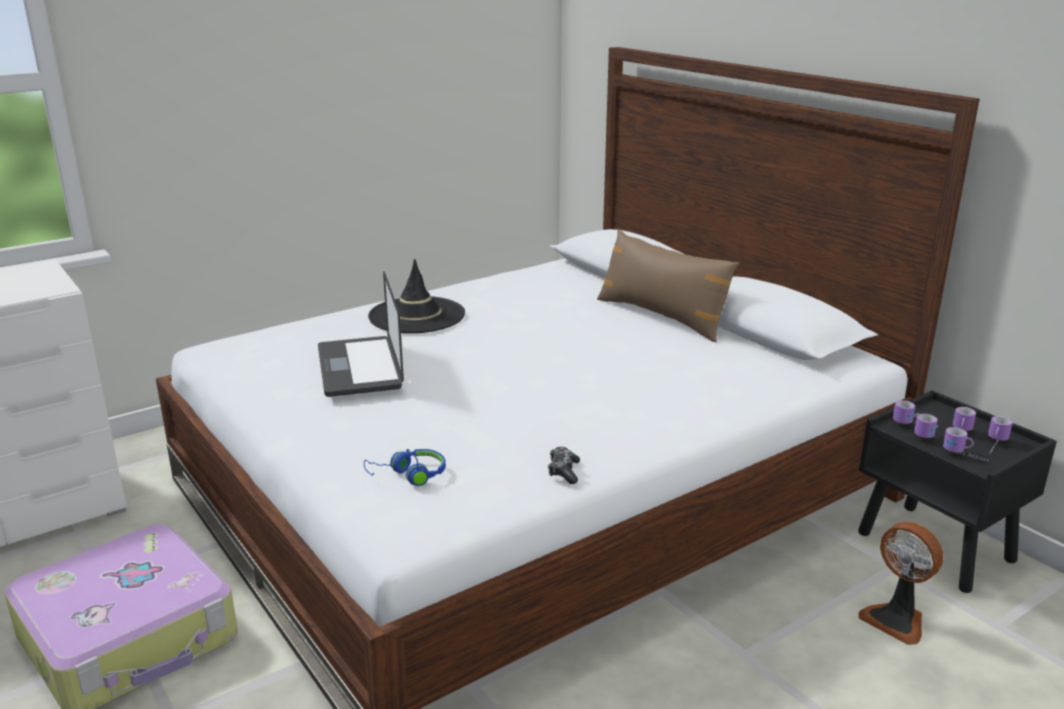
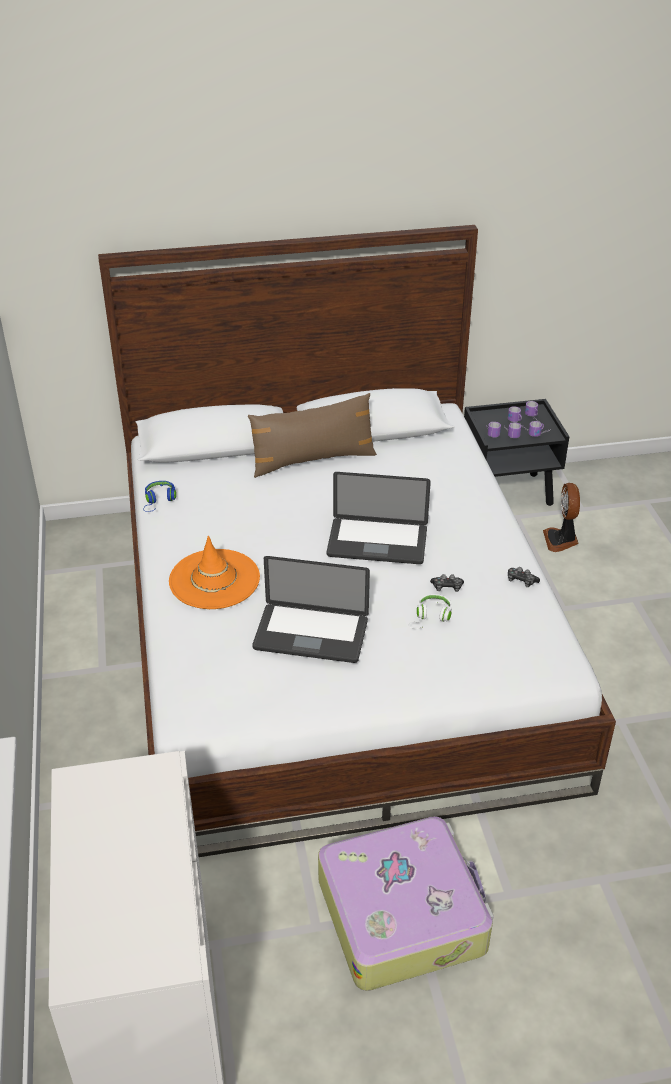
camera: 65 degrees left, 15 degrees up
(409, 475) = (494, 648): blue headphones -> blue headphones (159, 500)
(416, 316) = (214, 579): black hat -> orange hat
(441, 426) = (431, 617): none -> white headphones
(504, 425) = (447, 587): none -> game controller
(548, 371) = (377, 542): none -> laptop
(896, 620) = (561, 540): fan -> fan turned 105 degrees clockwise

